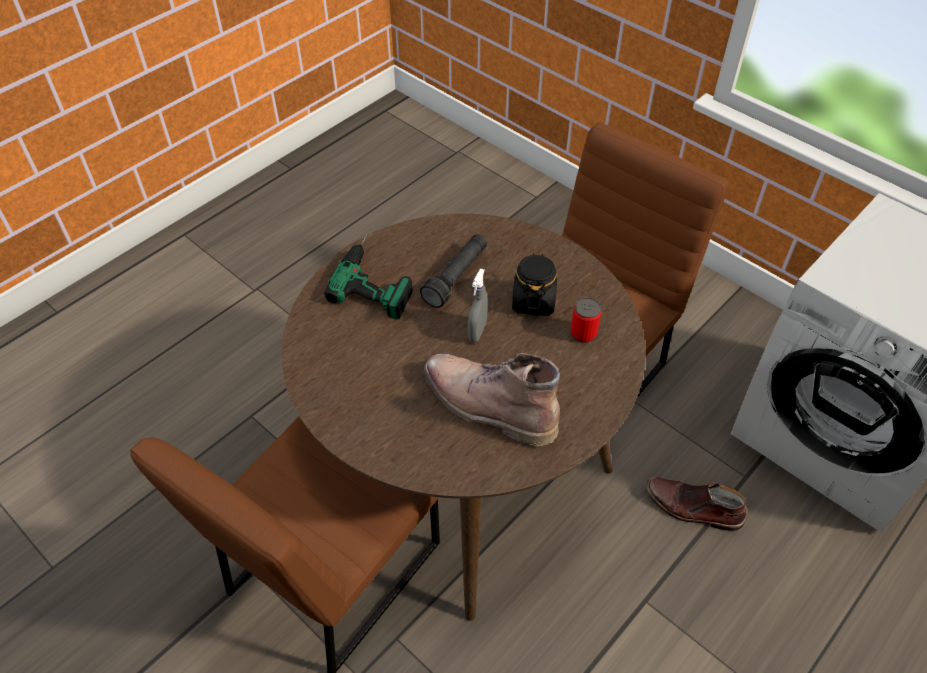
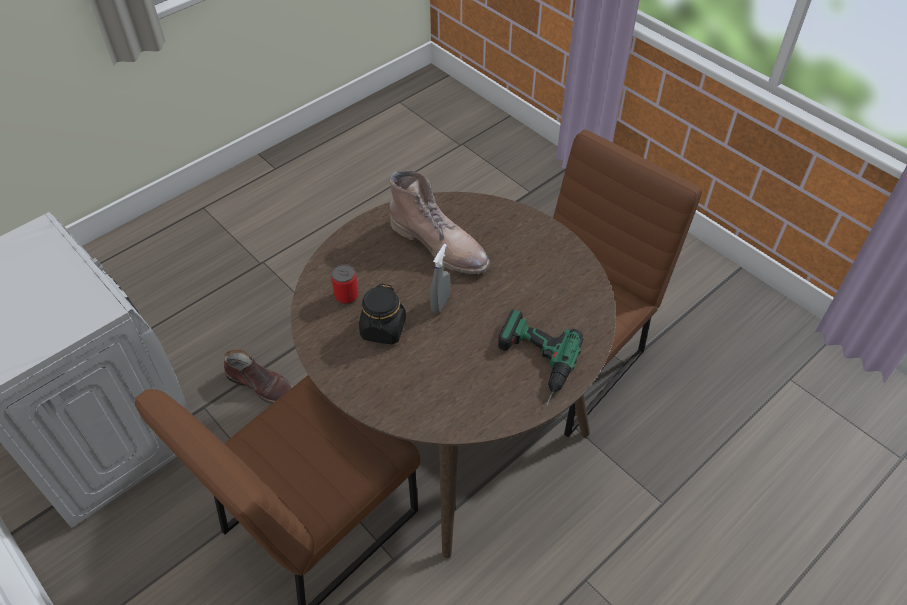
camera: 175 degrees left, 0 degrees up
(456, 277) = (453, 359): black flashlight -> none

